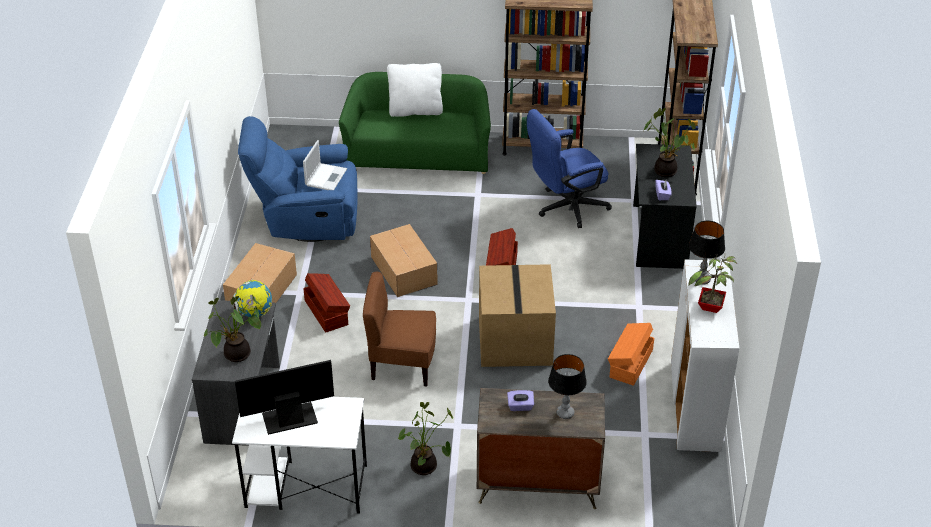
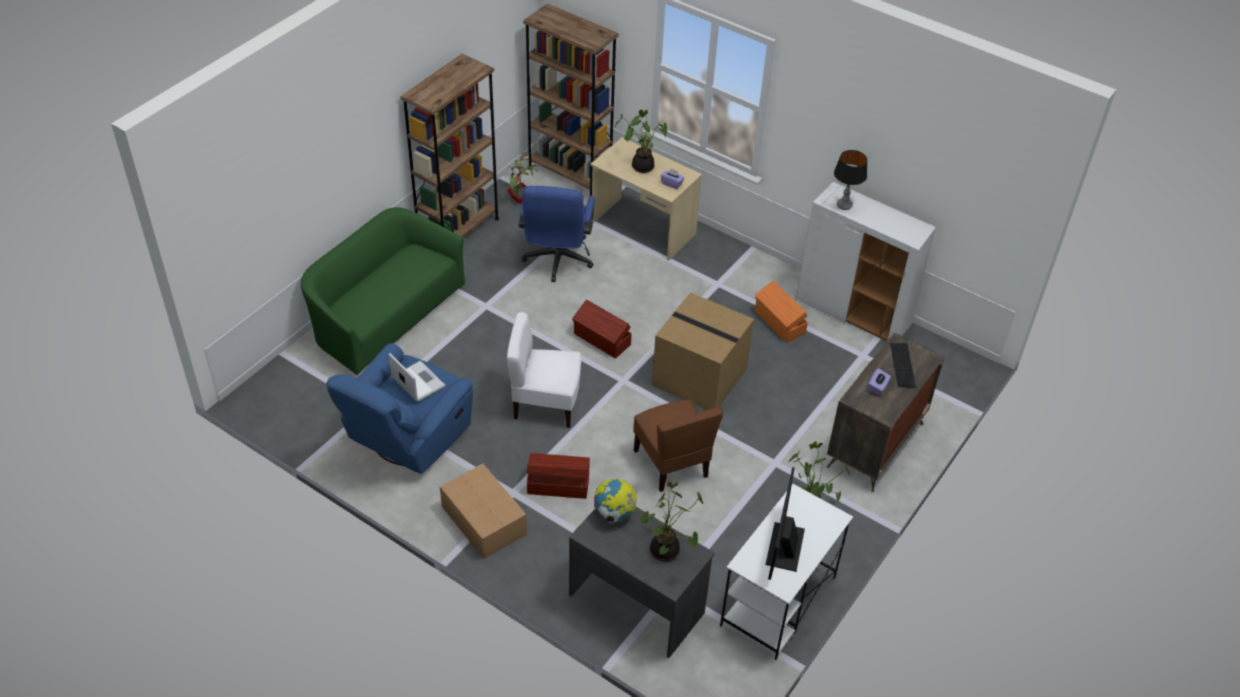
camera: 60 degrees left, 5 degrees up
(402, 364) = (672, 463): brown chair -> brown chair turned 60 degrees counterclockwise
(404, 269) = (545, 404): cardboard box -> white chair
(415, 110) = (367, 276): white pillow -> none
(565, 413) = (902, 365): table lamp -> keyboard
(658, 236) = (643, 229): black desk -> beige desk
(710, 308) = (880, 218): potted plant -> potted plant (521, 199)

